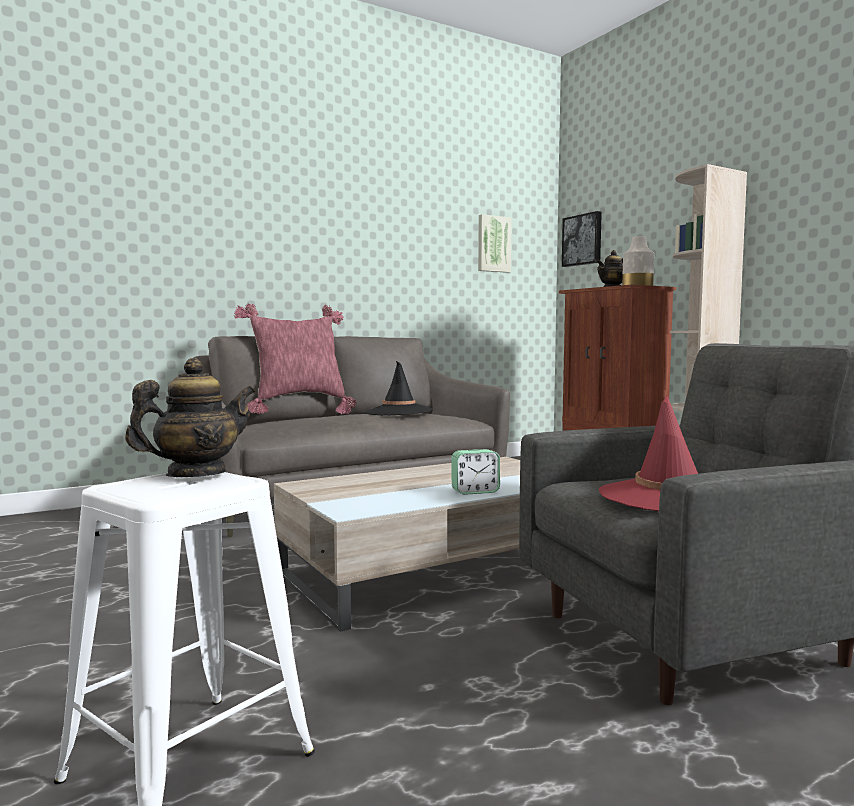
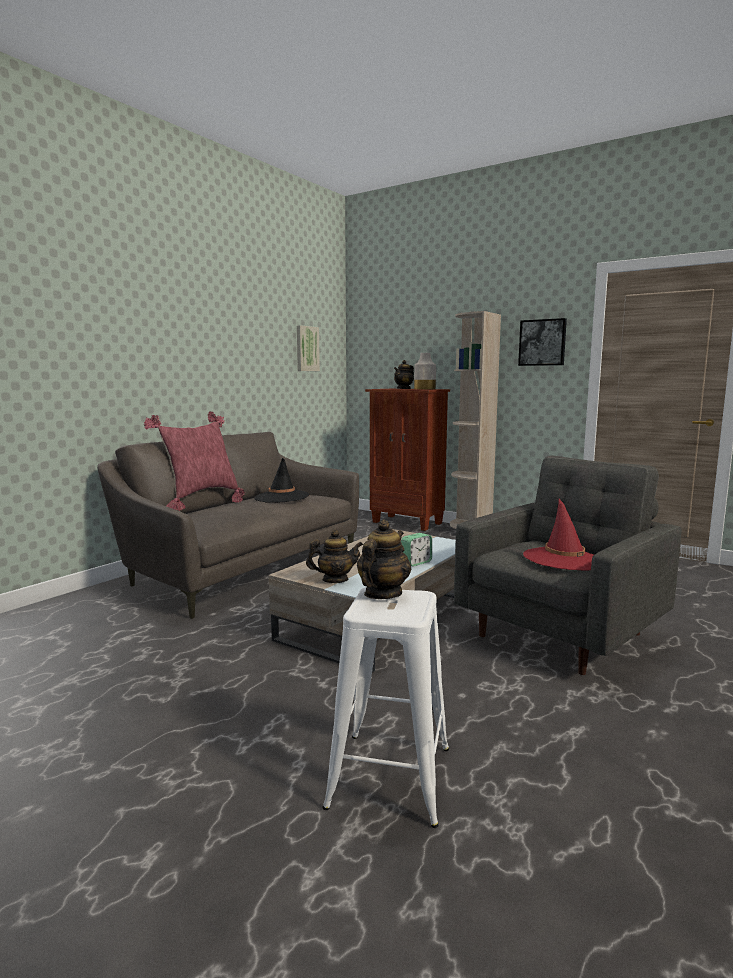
camera: 25 degrees left, 5 degrees up
(336, 496) = (335, 580): none -> teapot
(583, 240) = (370, 346): picture -> picture (542, 342)

